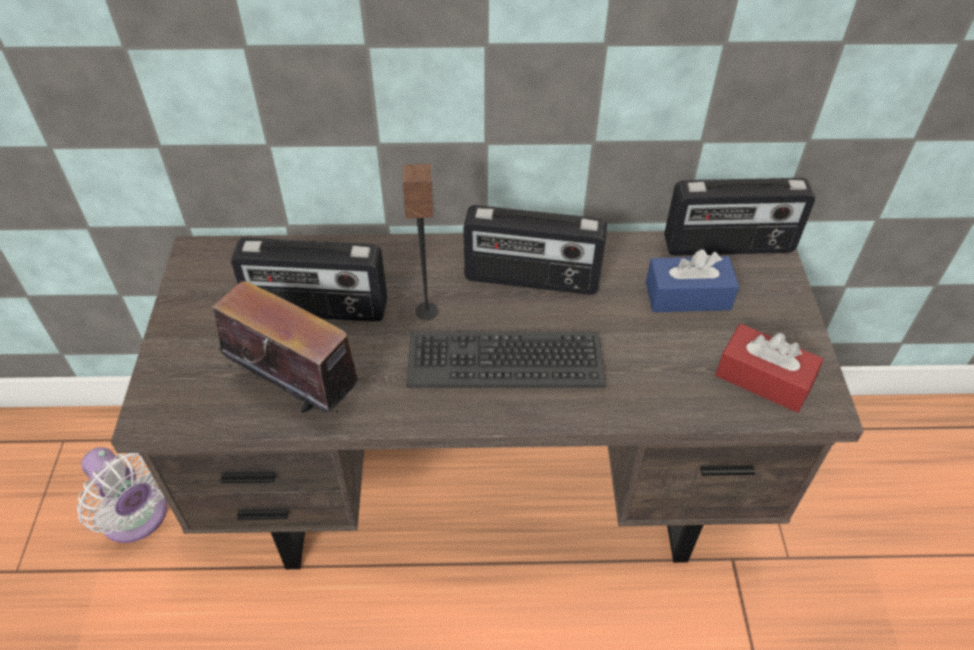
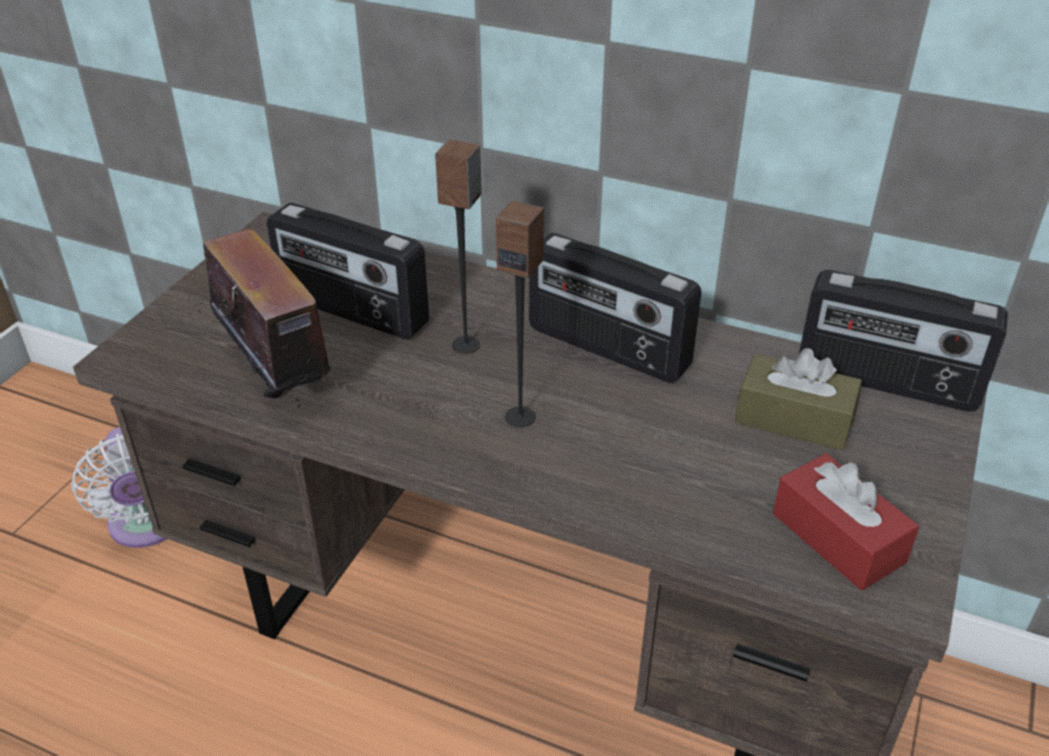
camera: 25 degrees right, 10 degrees down
(505, 359) = (520, 416): keyboard -> speaker
(687, 296) = (794, 419): blue tissue box -> brown tissue box

